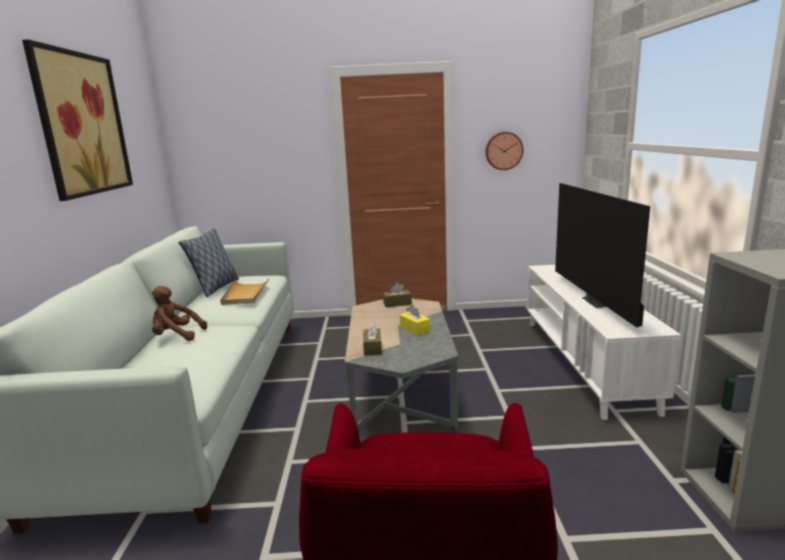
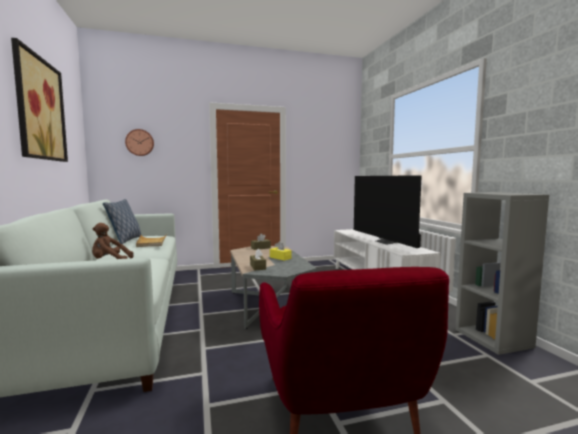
camera: 15 degrees left, 10 degrees down
(503, 151) = (315, 162): wall clock -> wall clock (140, 142)

